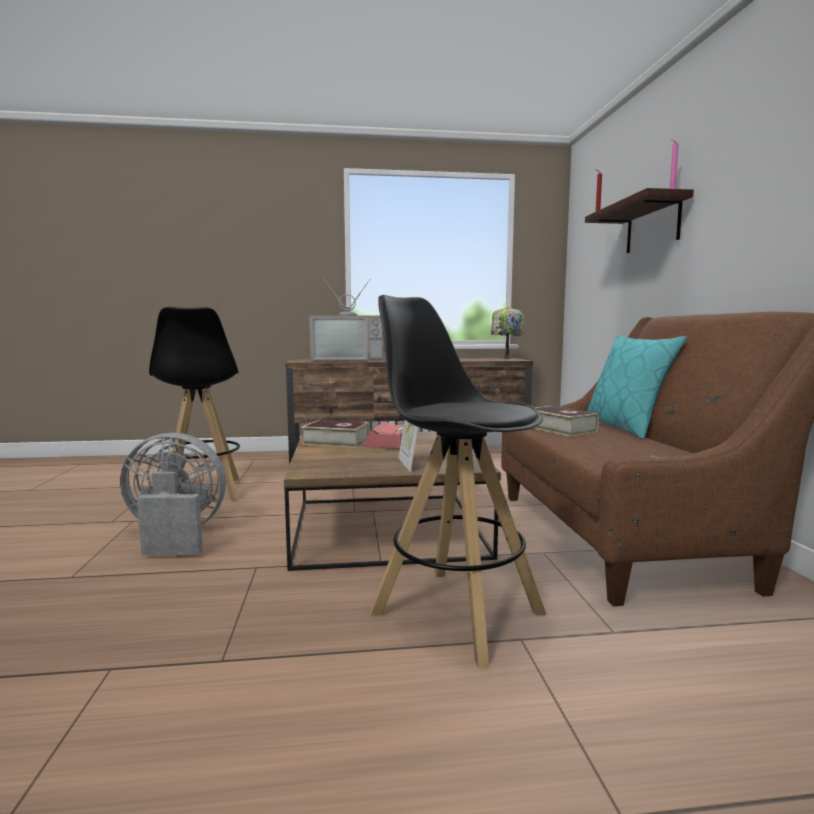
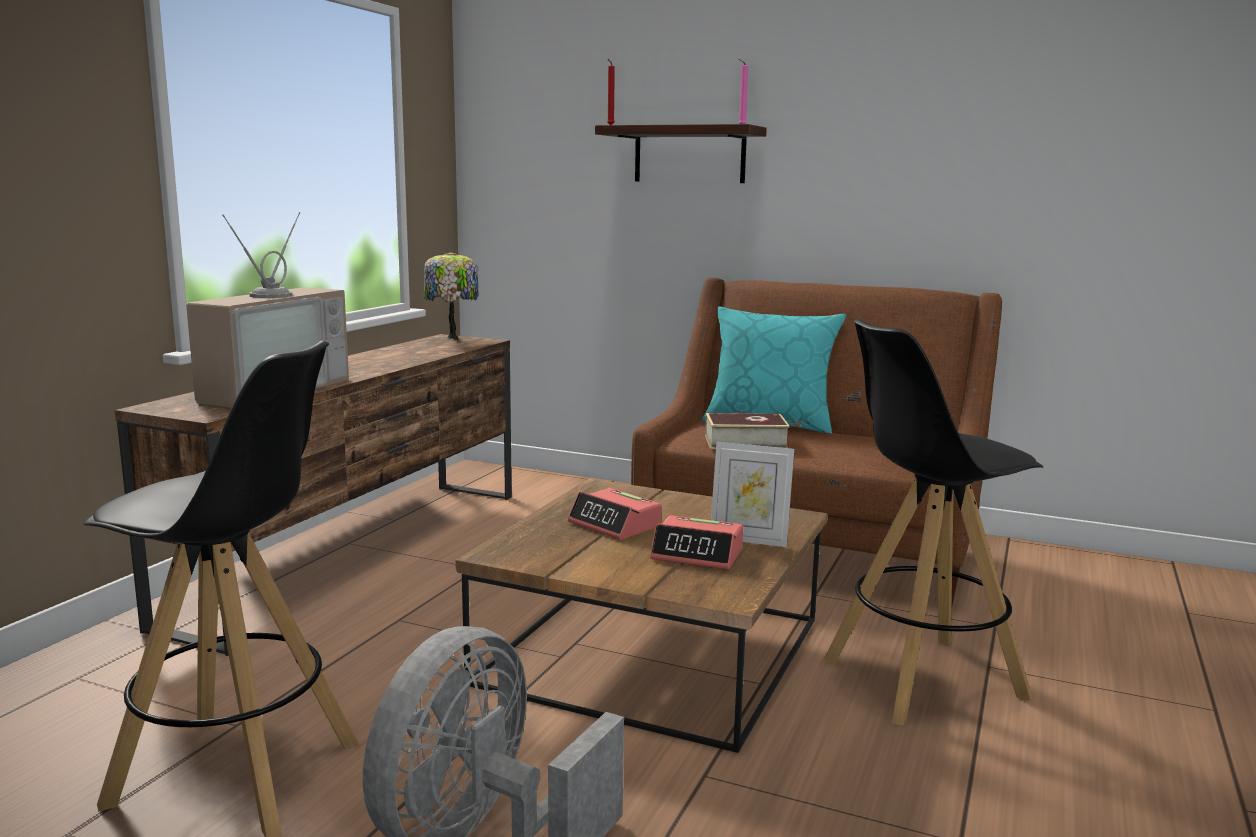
camera: 60 degrees left, 5 degrees up
(336, 442) = (557, 549): book -> none
(366, 459) = (697, 554): none -> alarm clock

